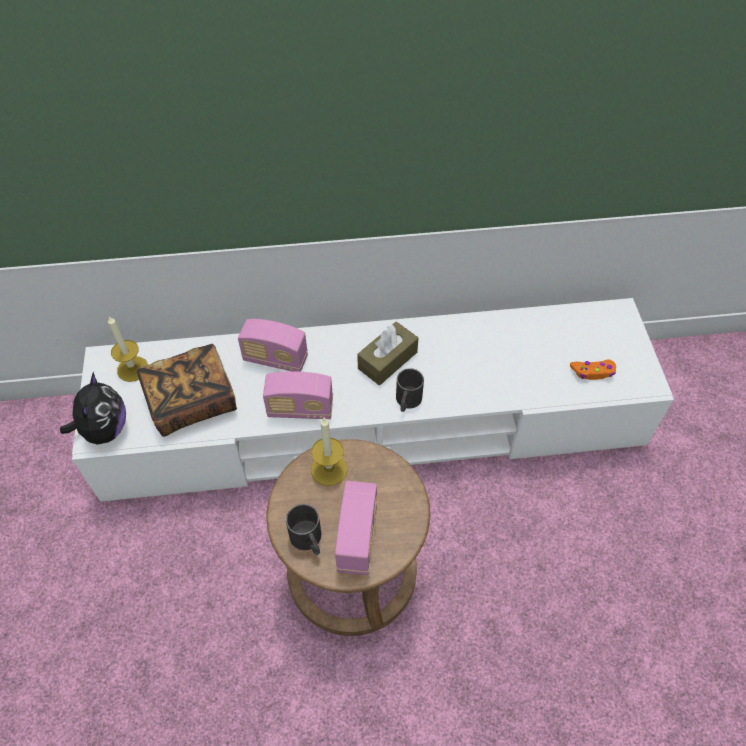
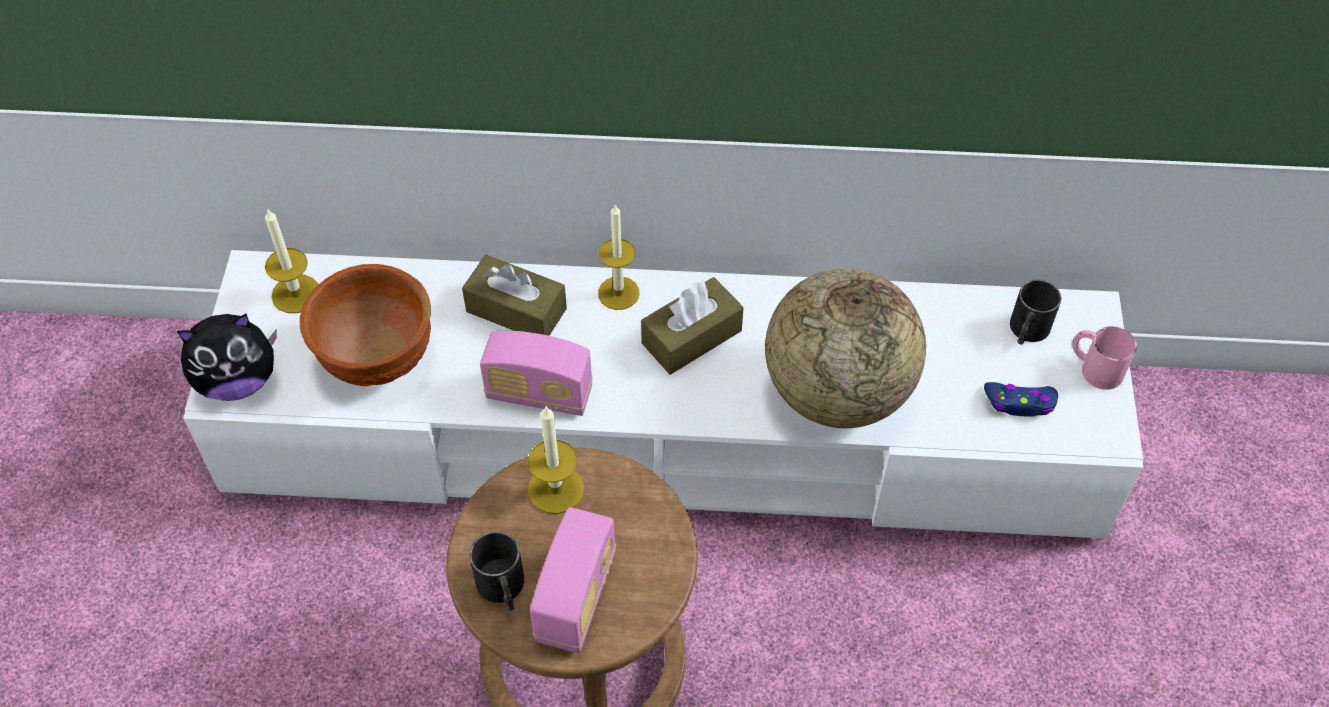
camera: 10 degrees right, 0 degrees up
(104, 429) = (238, 381): plush toy -> plush toy turned 60 degrees clockwise
(192, 401) = (376, 357): book -> brown bowl
(275, 359) = (516, 310): radio -> brown tissue box
(337, 340) = (618, 293): none -> candle
(407, 402) = (708, 407): black mug -> black mug (1026, 332)
(483, 381) = (837, 392): none -> globe
(593, 372) = (1020, 403): orange game controller -> blue game controller
(630, 344) = (1094, 367): none -> pink mug

